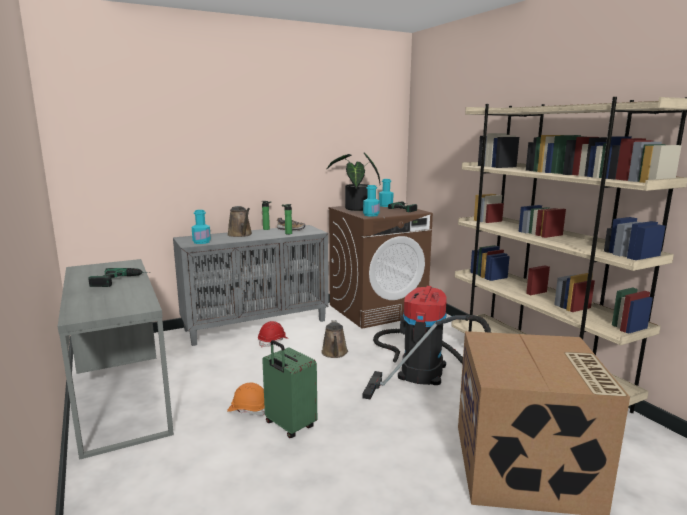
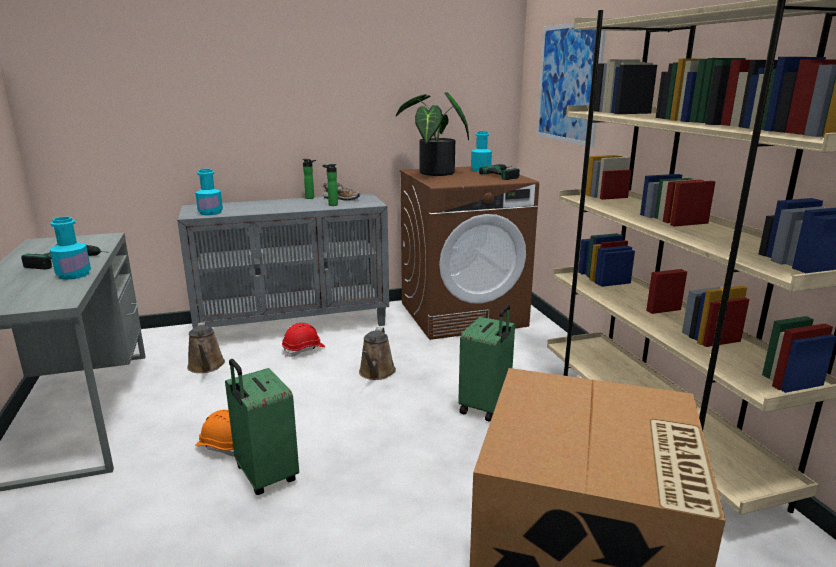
camera: 10 degrees right, 5 degrees up
(240, 235) = (269, 204): brown watering can -> brown watering can (206, 366)
(371, 215) = (446, 182): turquoise bottle -> turquoise bottle (73, 275)
(421, 368) = (486, 406): vacuum cleaner -> green suitcase
(448, 146) = (568, 83): none -> picture

